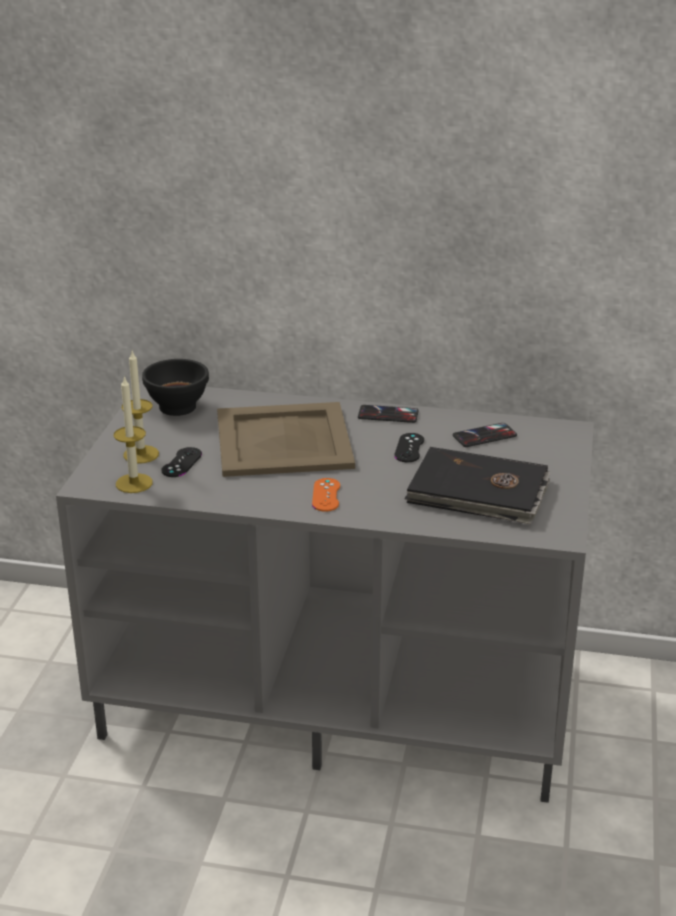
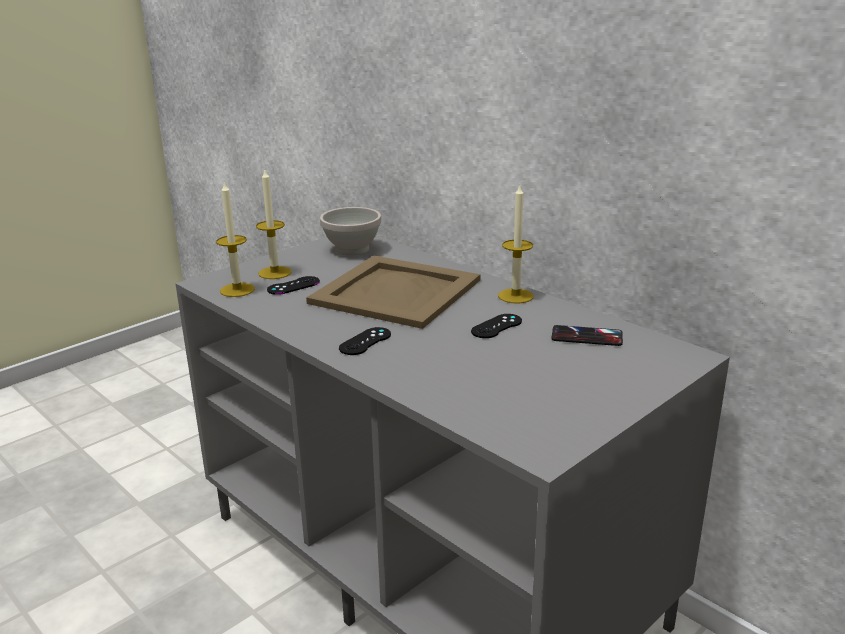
camera: 35 degrees right, 5 degrees down
(177, 408) = (351, 250): black bowl -> white bowl
(326, 495) = (365, 341): orange game controller -> black game controller
(388, 415) = (515, 296): phone -> candle
(478, 492) = (510, 383): black book -> none

